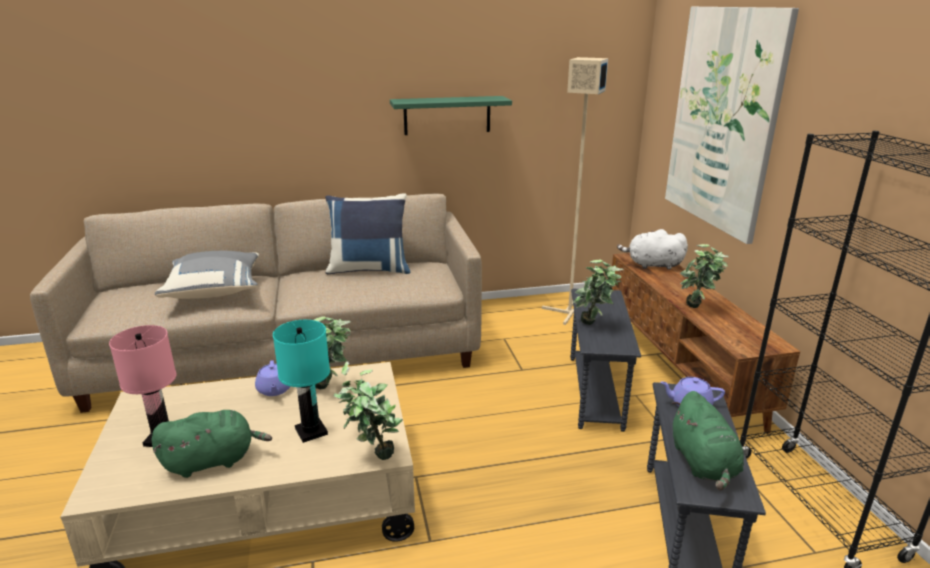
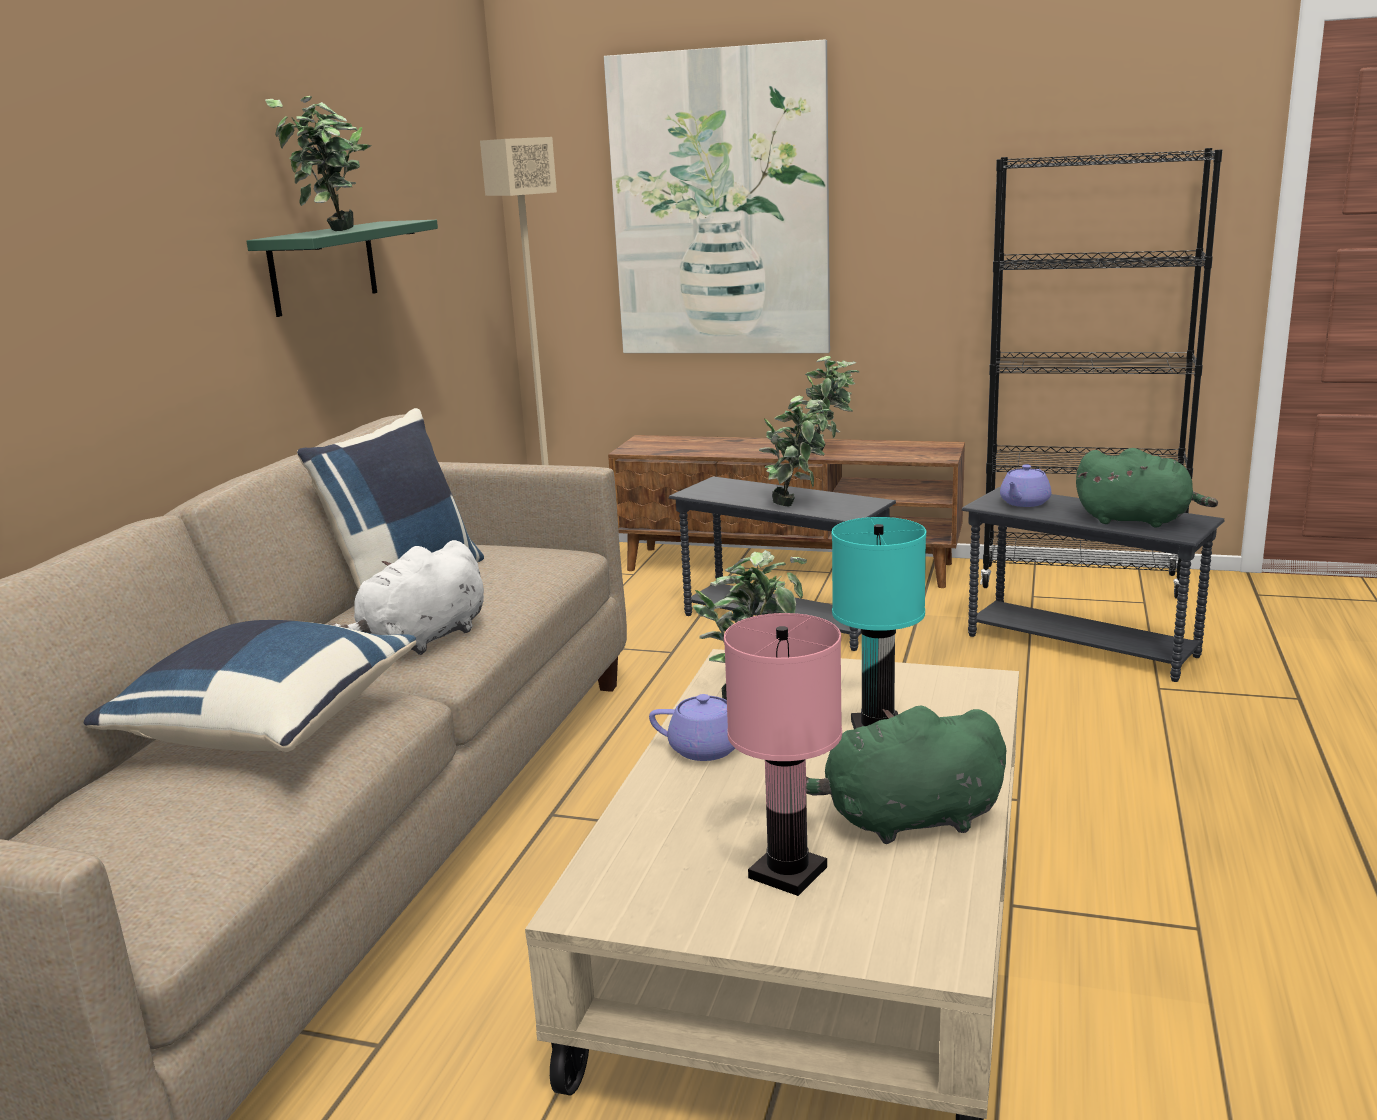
camera: 60 degrees left, 5 degrees down
(213, 461) = (905, 821): green plush toy -> green plush toy turned 105 degrees counterclockwise
(215, 290) = (266, 726): grey pillow -> blue pillow
(372, 457) = (983, 693): potted plant -> potted plant (333, 231)
(652, 265) = (676, 445): white plush toy -> white plush toy (421, 640)

